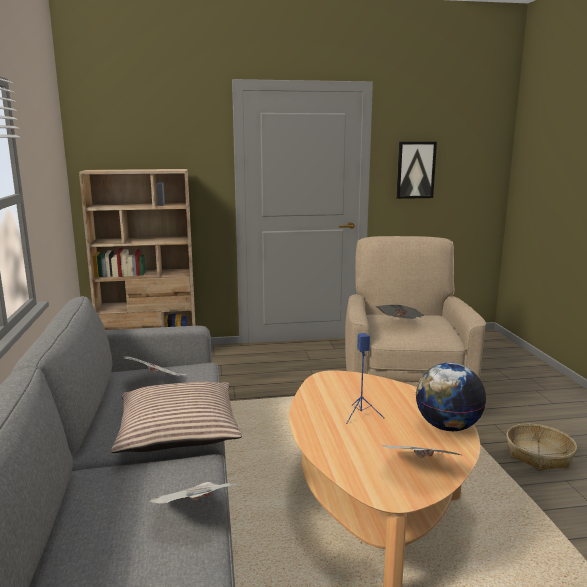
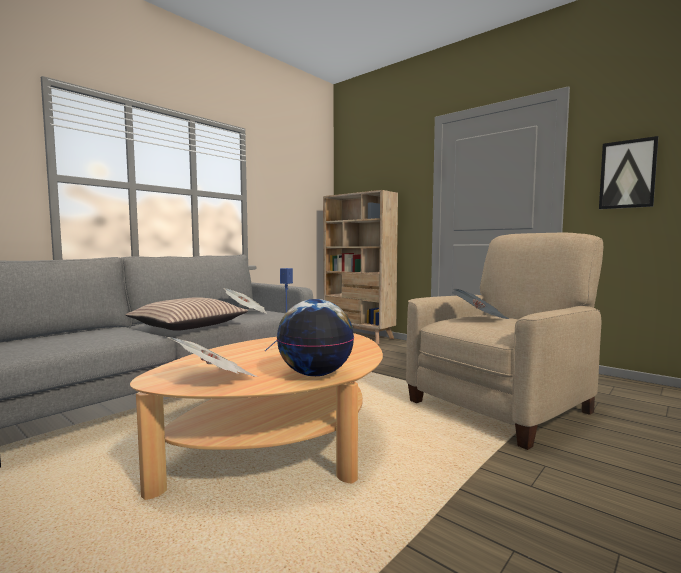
camera: 50 degrees right, 10 degrees down
(196, 512) = (85, 345): newspaper -> none
(539, 455) = (537, 513): basket -> none

